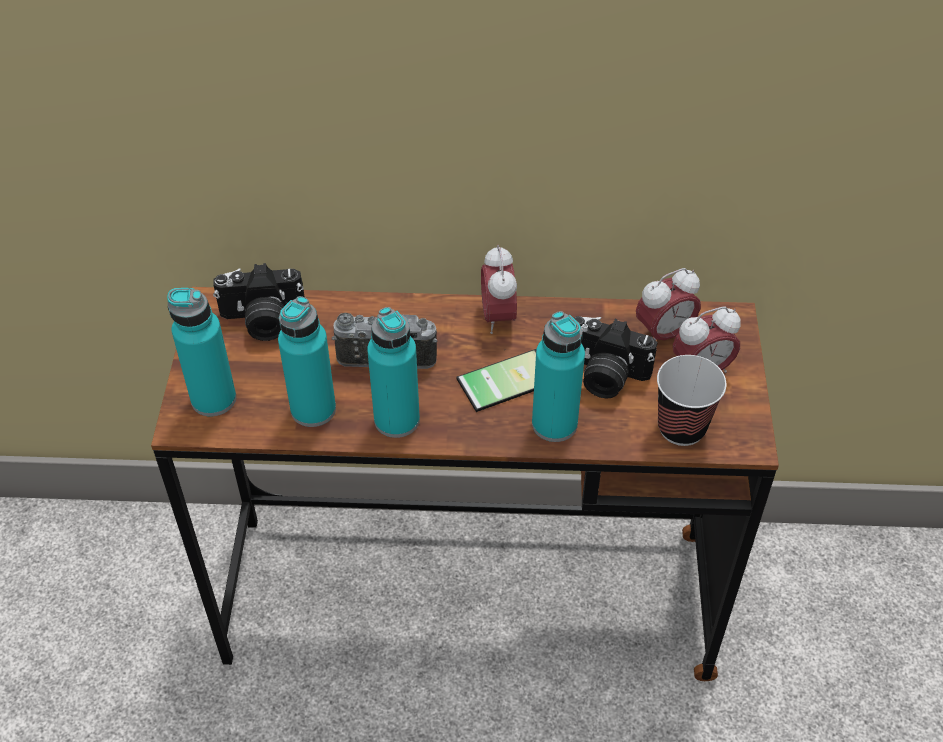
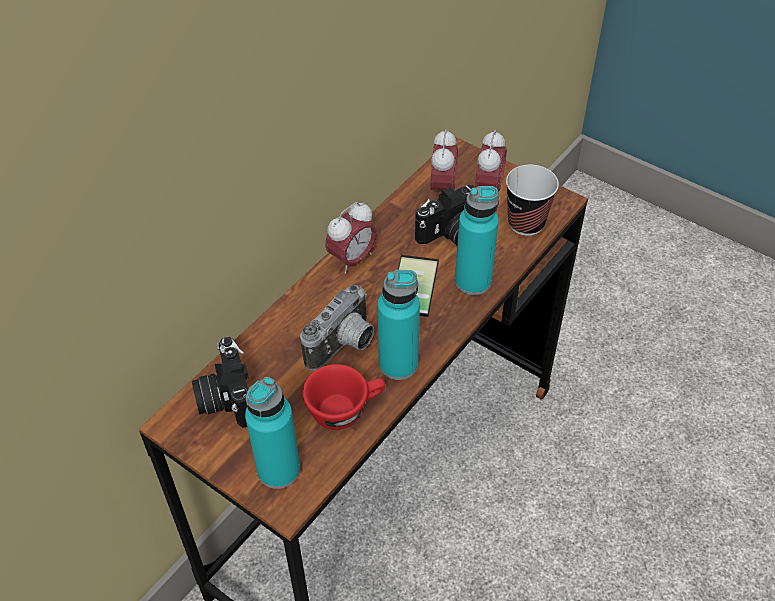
camera: 55 degrees left, 0 degrees up
(263, 321) = (225, 398): camera -> camera turned 135 degrees clockwise
(313, 409) = (345, 409): turquoise bottle -> red cup
(498, 317) = (352, 259): alarm clock -> alarm clock turned 75 degrees counterclockwise

